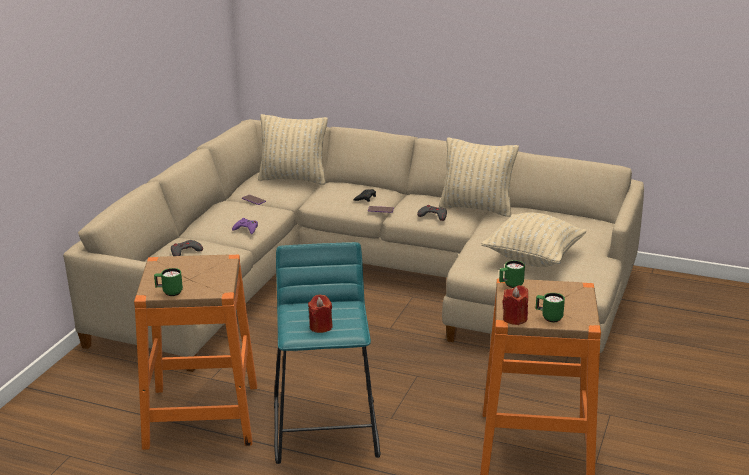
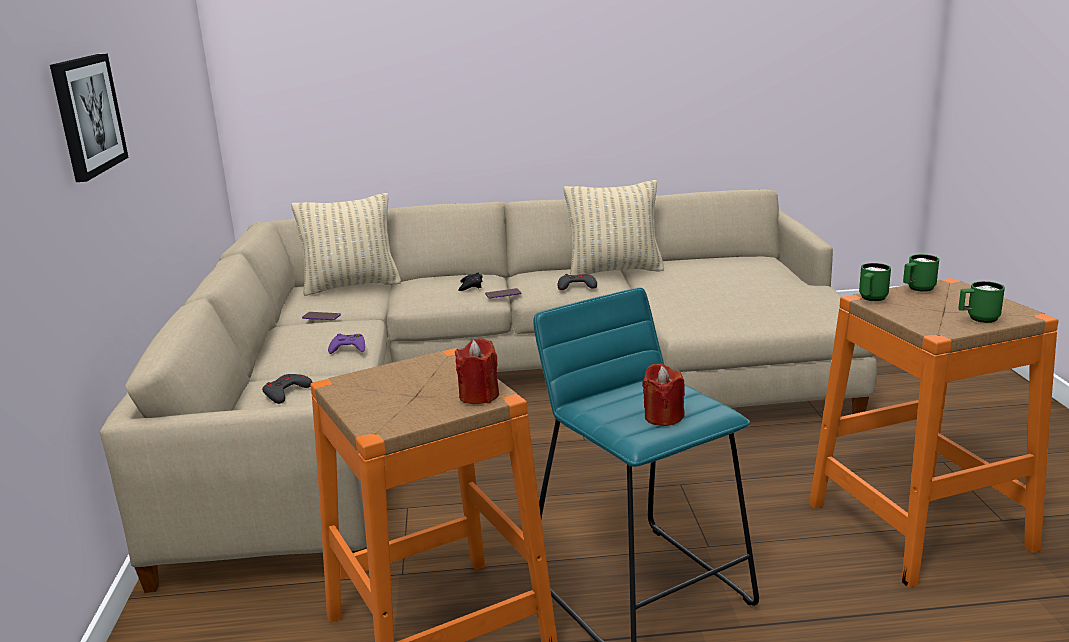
camera: 25 degrees left, 5 degrees down
(92, 71) = (87, 115): none -> picture
(169, 292) = (413, 419): green mug -> green mug (917, 289)
(515, 319) = (944, 329): red candle -> red candle (479, 396)
(533, 258) = (746, 301): beige pillow -> none

